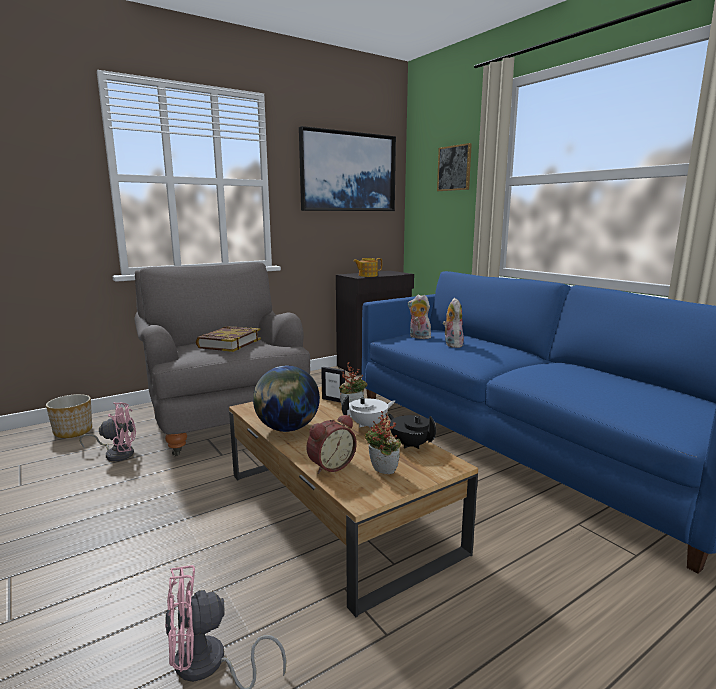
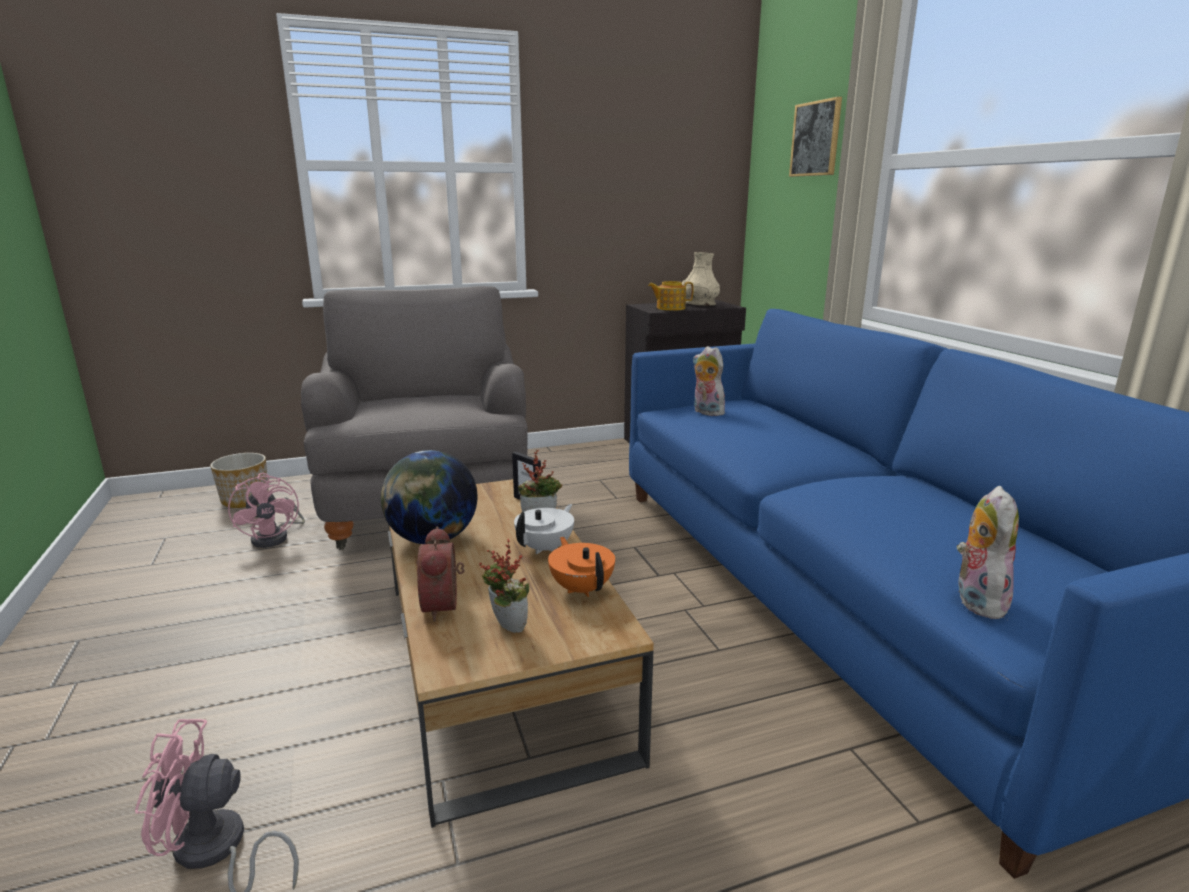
camera: 15 degrees right, 5 degrees up
(116, 454) = (276, 537): pink fan -> pink fan turned 60 degrees clockwise
(229, 343) = (421, 403): book -> none
(330, 465) = (445, 605): alarm clock -> alarm clock turned 105 degrees clockwise
(348, 172) = (652, 147): picture -> none
(368, 425) = (546, 548): white teapot -> white teapot turned 45 degrees counterclockwise
(382, 273) = (699, 304): none -> beige vase
(410, 444) = (582, 588): black teapot -> orange teapot
(452, 344) = (742, 430): plush toy -> plush toy (975, 600)

